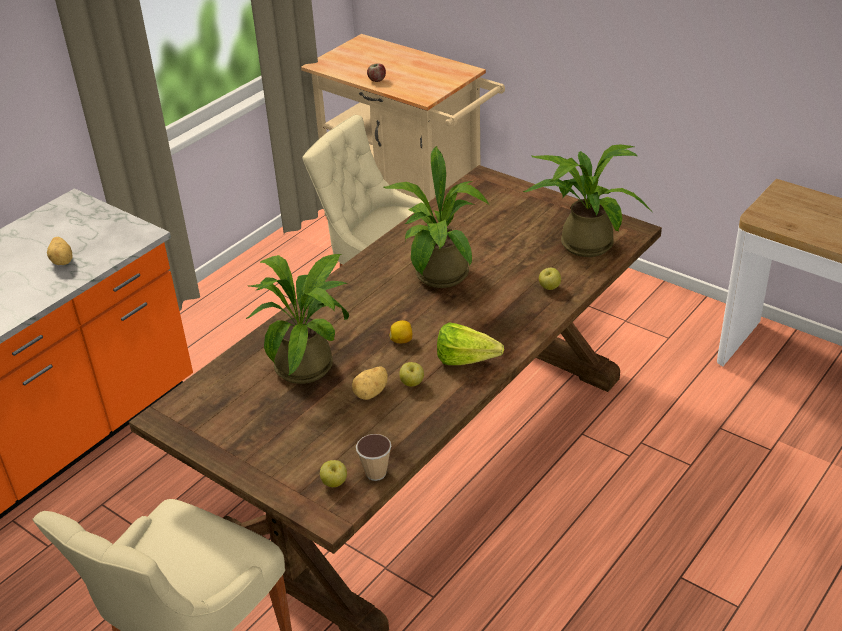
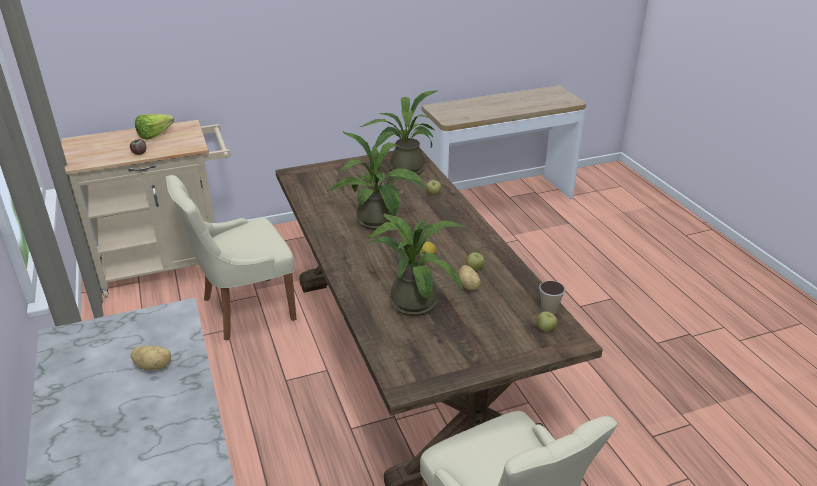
camera: 60 degrees left, 5 degrees down
(471, 361) = (474, 242): lettuce -> lettuce (158, 135)

